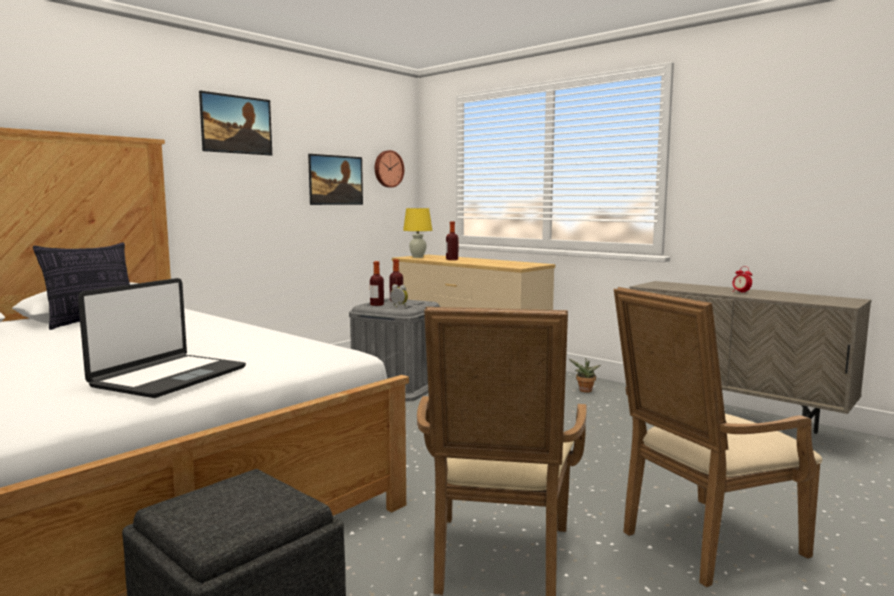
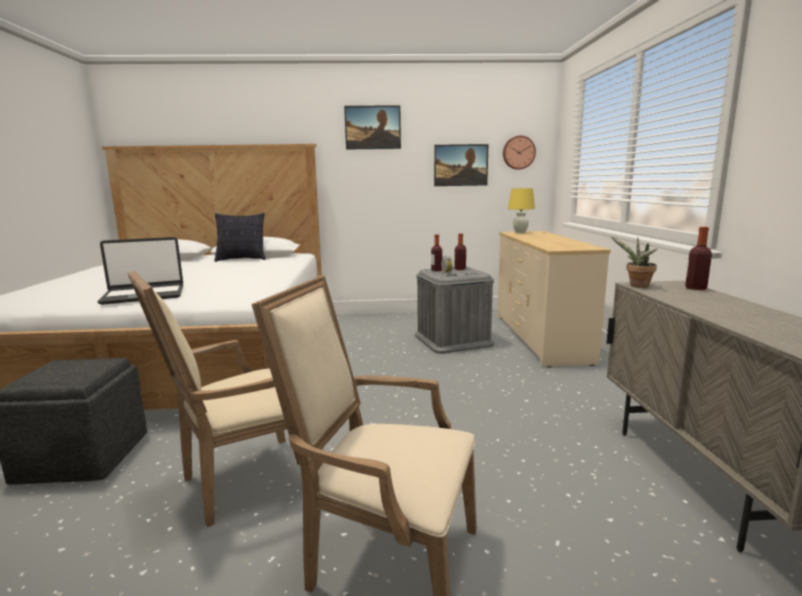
camera: 45 degrees right, 5 degrees up
(452, 259) = (535, 237): bottle -> bottle (695, 288)
(584, 391) = (601, 388): potted plant -> potted plant (636, 286)
(741, 292) = (727, 311): alarm clock -> none

